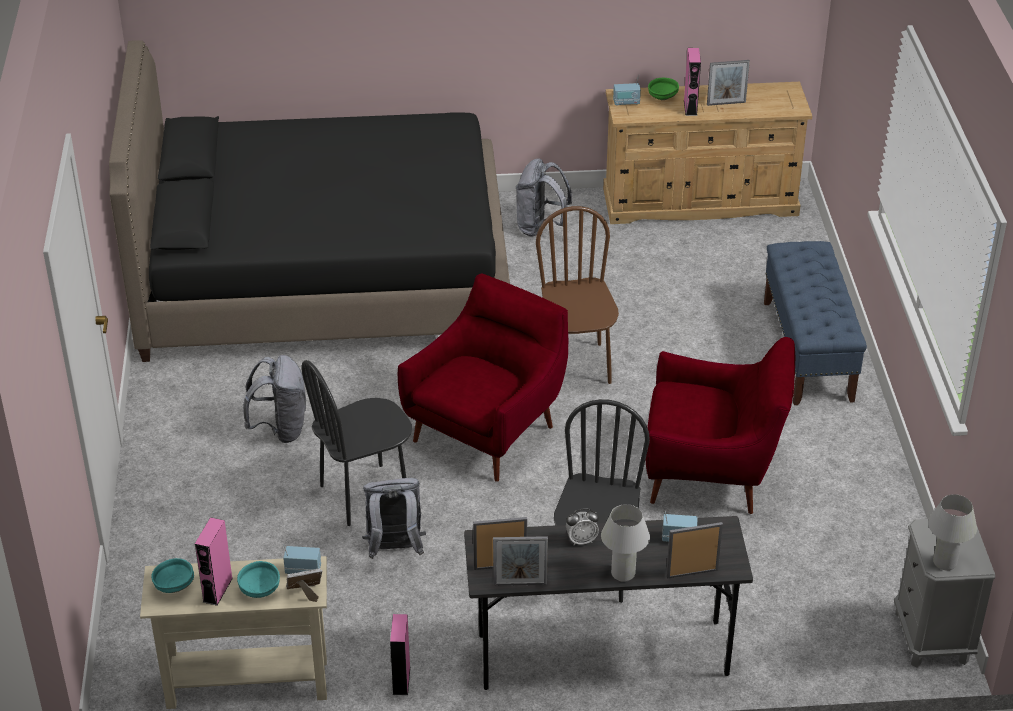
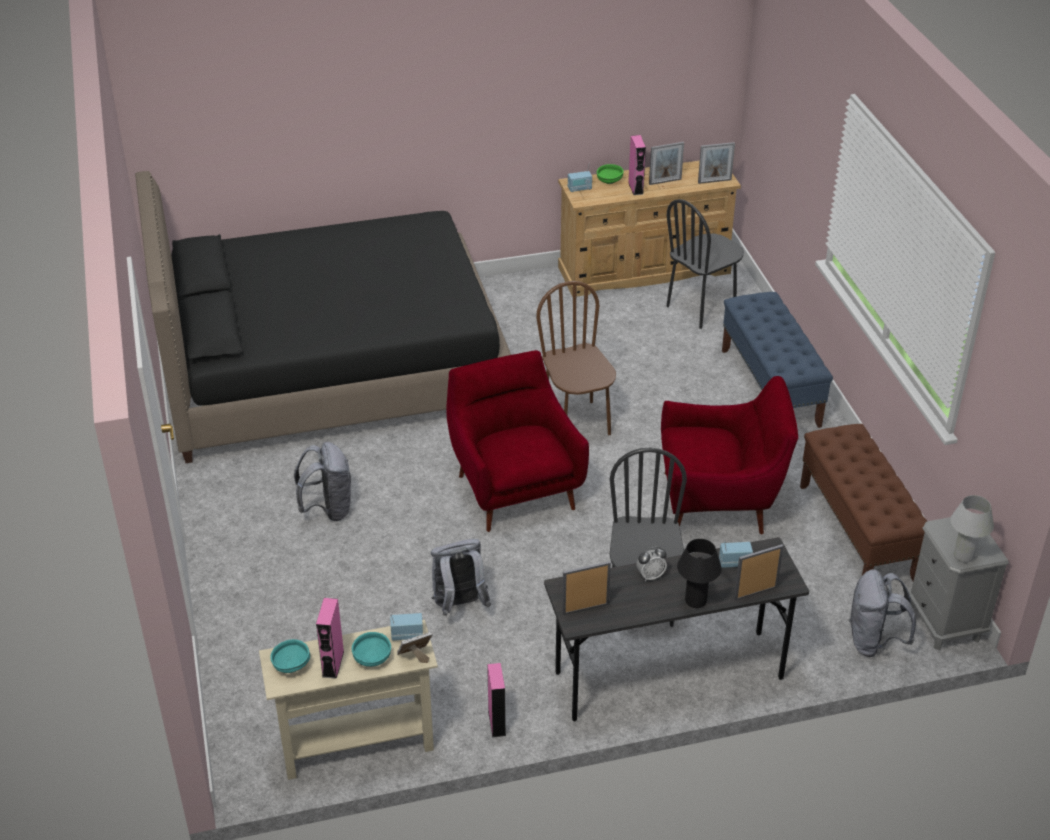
camera: 10 degrees left, 0 degrees up
(364, 494) = (419, 558): black chair -> black chair (701, 308)
(487, 430) = (514, 488): red armchair -> red armchair turned 45 degrees counterclockwise
(520, 584) = (607, 622): picture frame -> picture frame (714, 181)
(540, 227) = (513, 306): grey backpack -> grey backpack (874, 641)
(623, 573) = (695, 601): white table lamp -> black table lamp
(860, 525) = (857, 533): none -> brown bench

